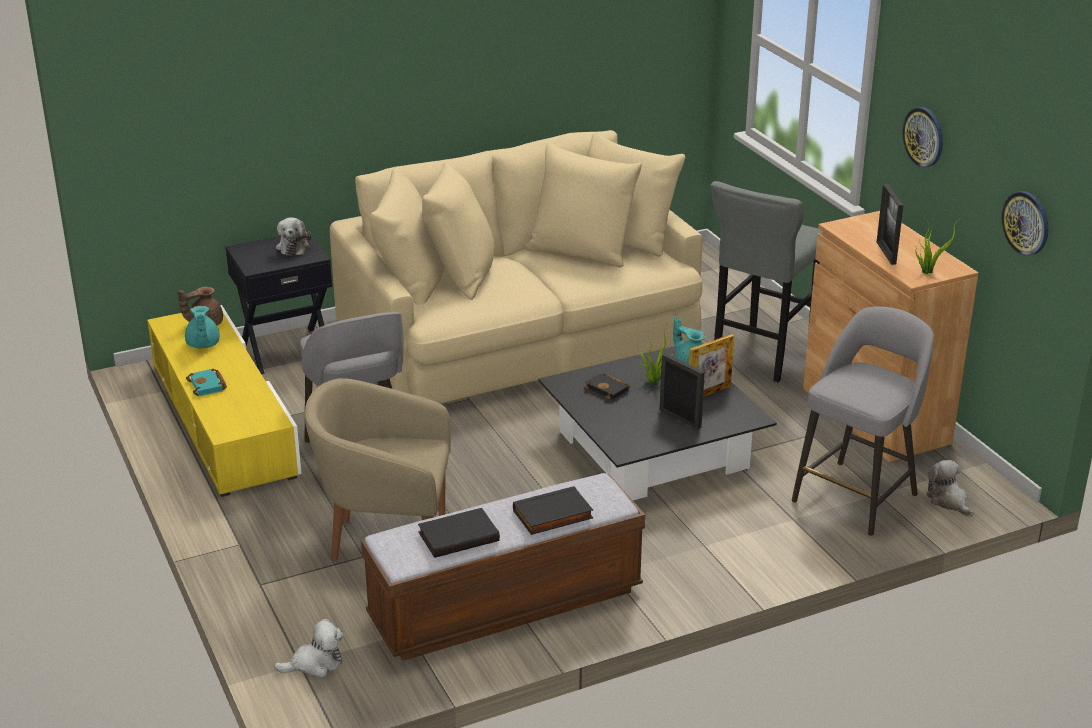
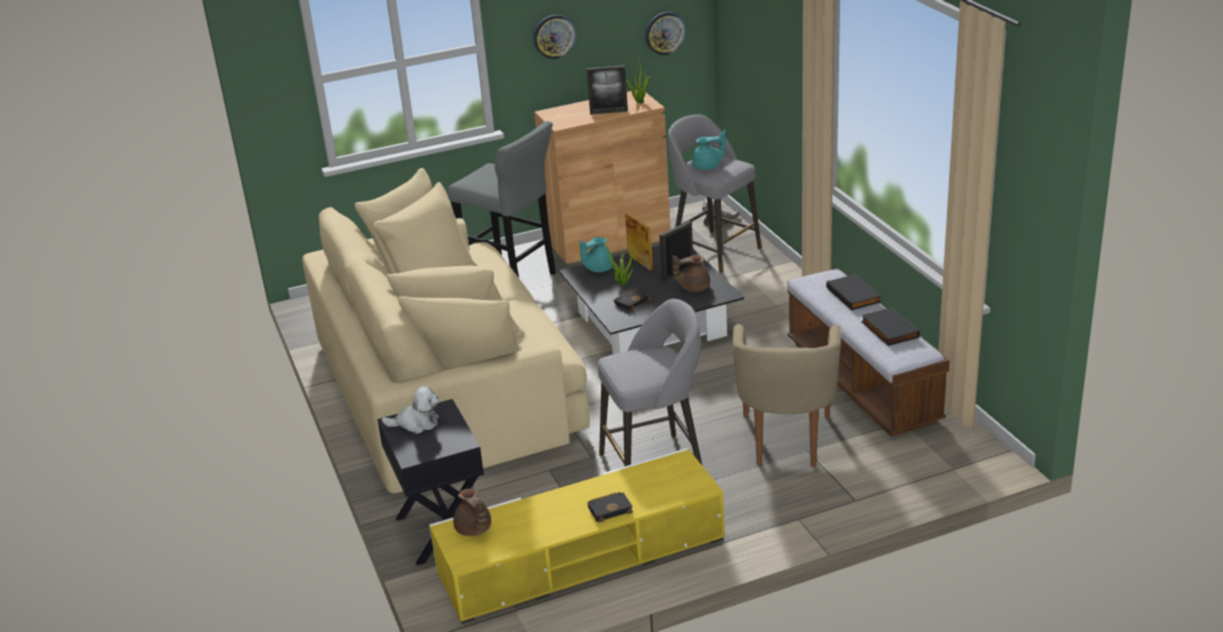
camera: 85 degrees left, 0 degrees up
(202, 344) = (522, 524): turquoise teapot -> turquoise teapot (708, 167)
(208, 386) = (610, 509): turquoise book -> black book
(315, 663) = (951, 461): plush toy -> none
(643, 429) = (693, 287): none -> brown teapot

